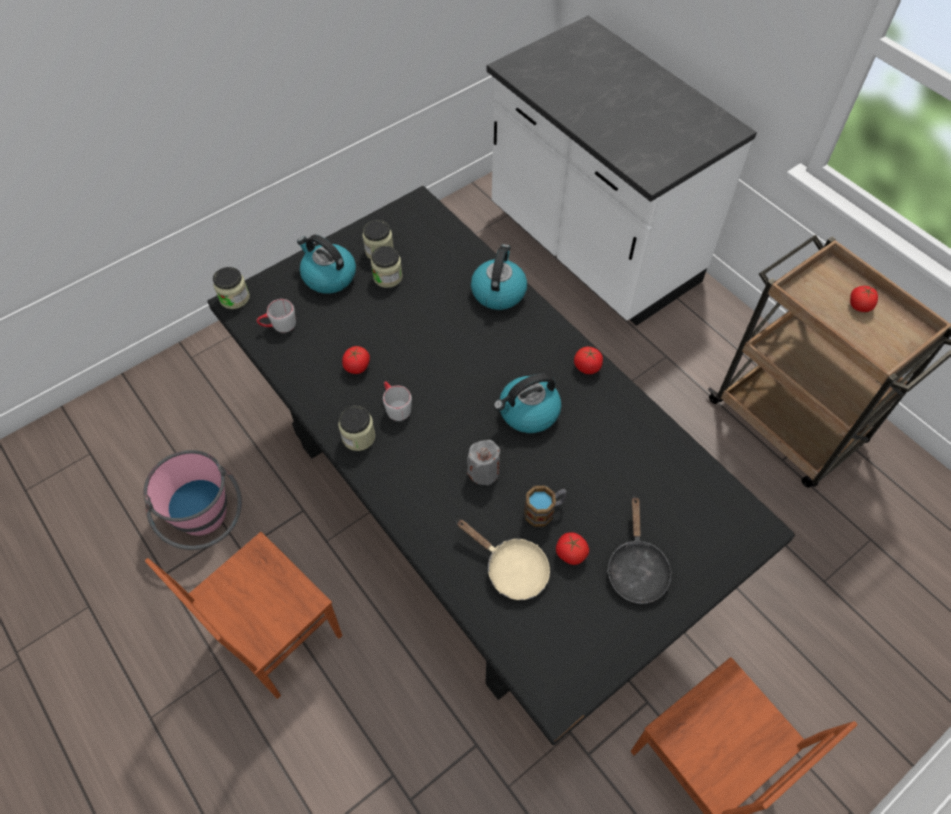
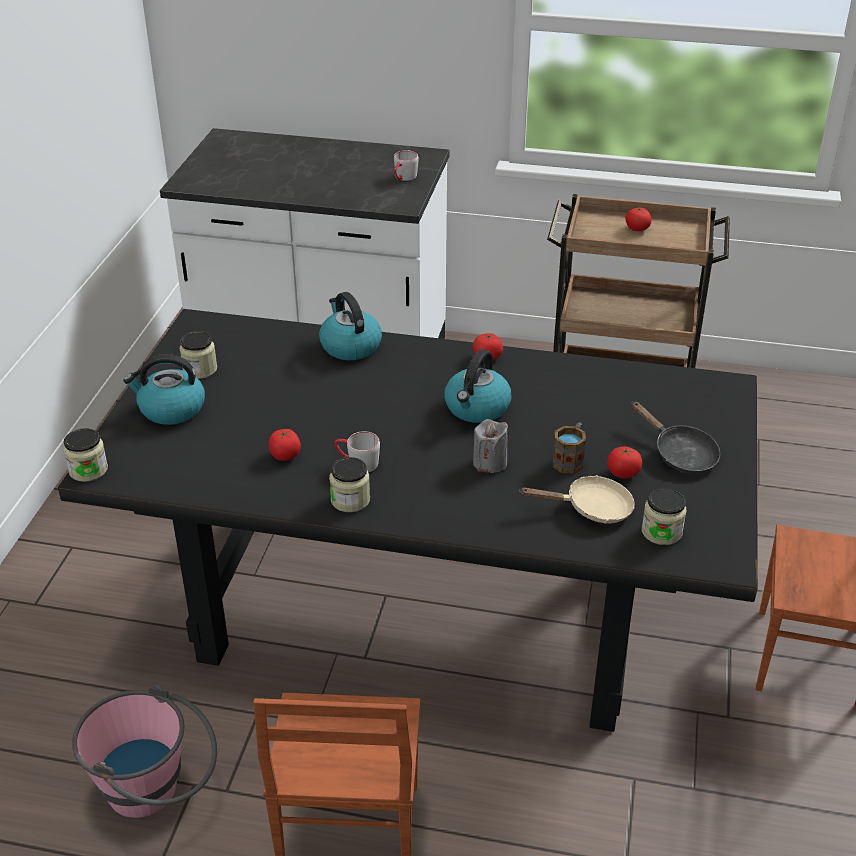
camera: 40 degrees left, 20 degrees down
(279, 326) = (165, 466): grey mug -> grey mug (403, 178)
(388, 277) = (232, 383): jar -> jar (661, 532)

